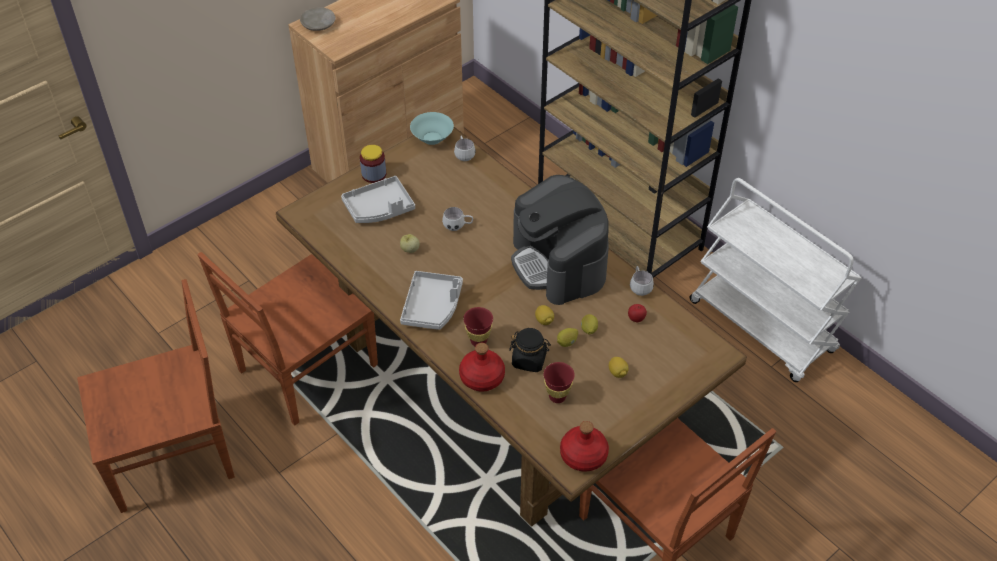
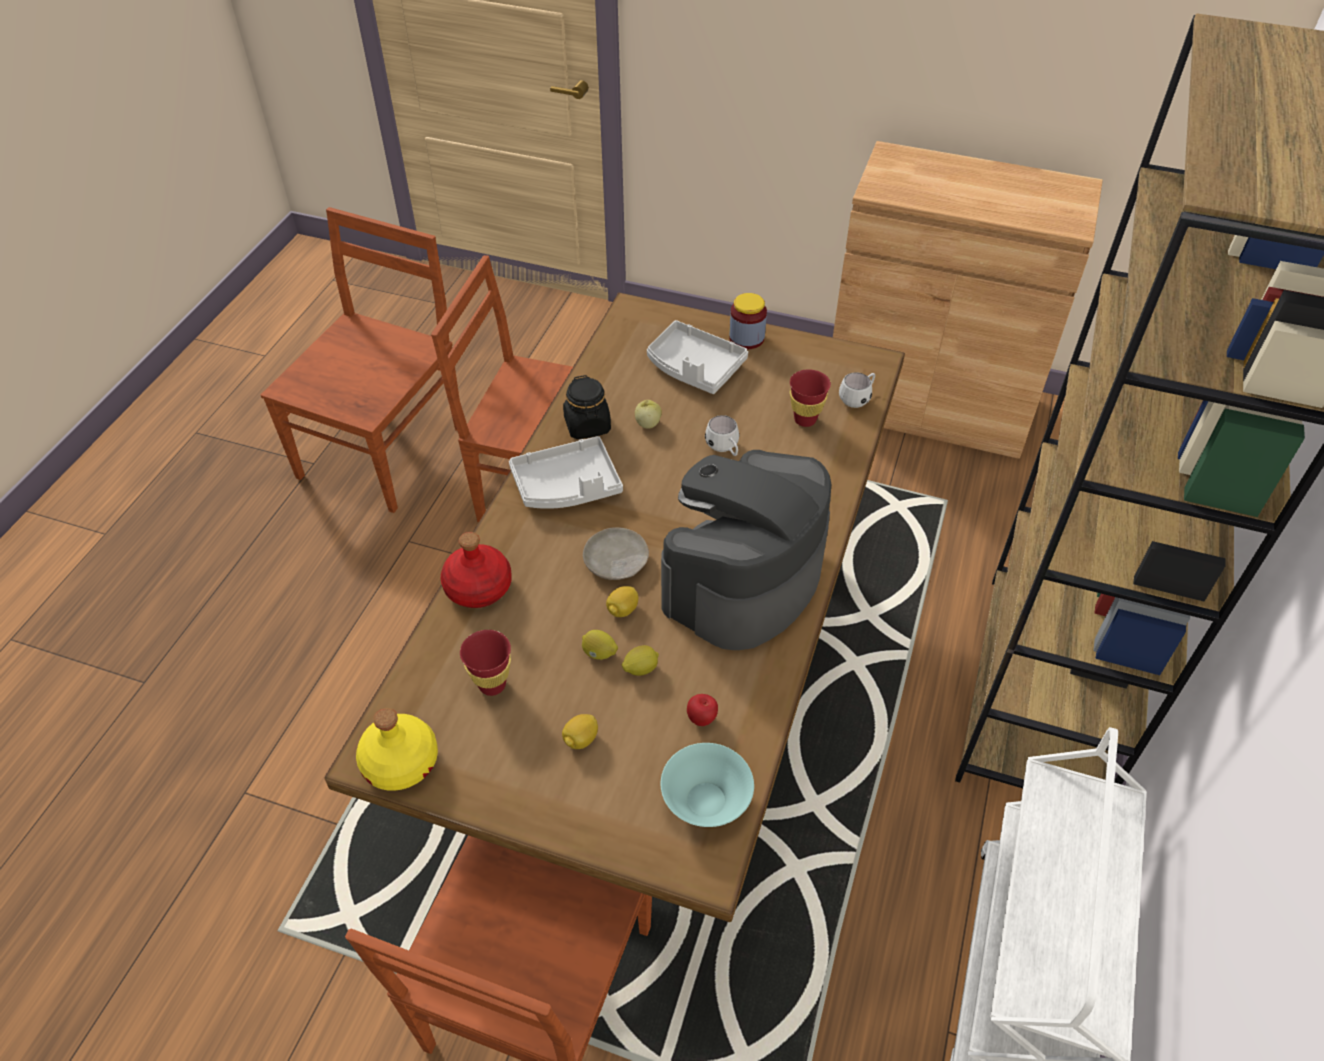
camera: 60 degrees right, 0 degrees up
(173, 454) = (384, 449): brown chair -> brown chair turned 105 degrees counterclockwise
(318, 24) = (902, 160): beige plate -> beige plate (615, 562)
(432, 138) = (857, 359): turquoise bowl -> turquoise bowl (705, 800)
(478, 341) = (539, 556): red cup -> red cup (805, 419)
(529, 360) = (540, 624): black jar -> black jar (587, 426)
(583, 455) = (401, 762): red bottle -> yellow bottle
(639, 287) = (770, 696): white mug -> none

